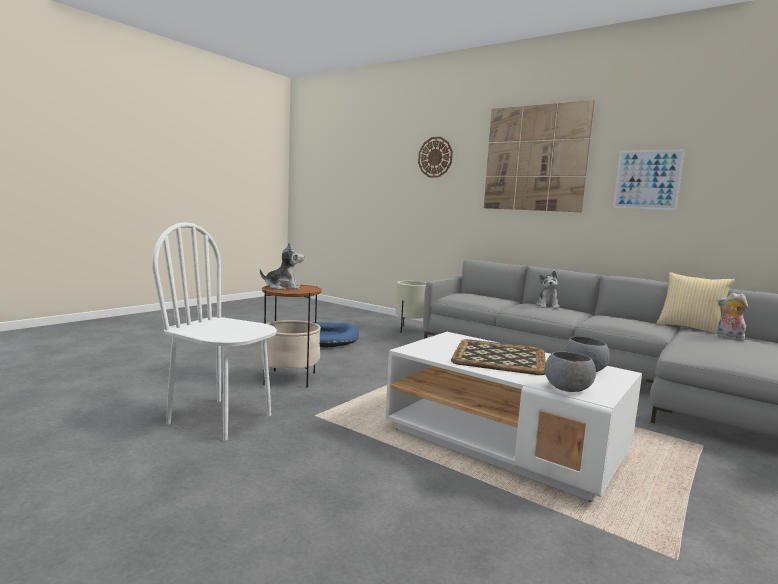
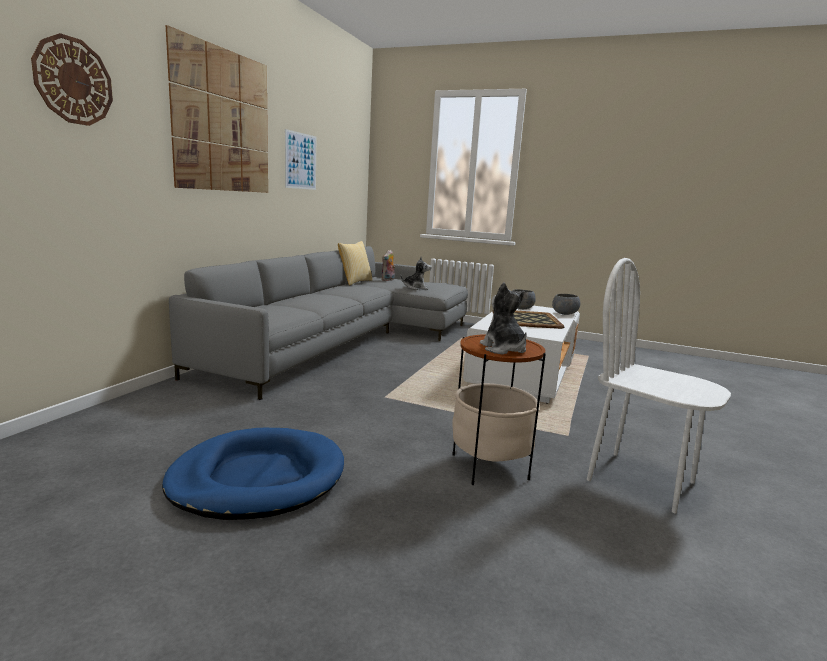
camera: 105 degrees left, 5 degrees up
(221, 419) = (641, 480): white chair -> white chair turned 120 degrees clockwise
(410, 330) = (174, 410): beige planter -> none
(548, 306) = (309, 297): plush toy -> plush toy (416, 288)

